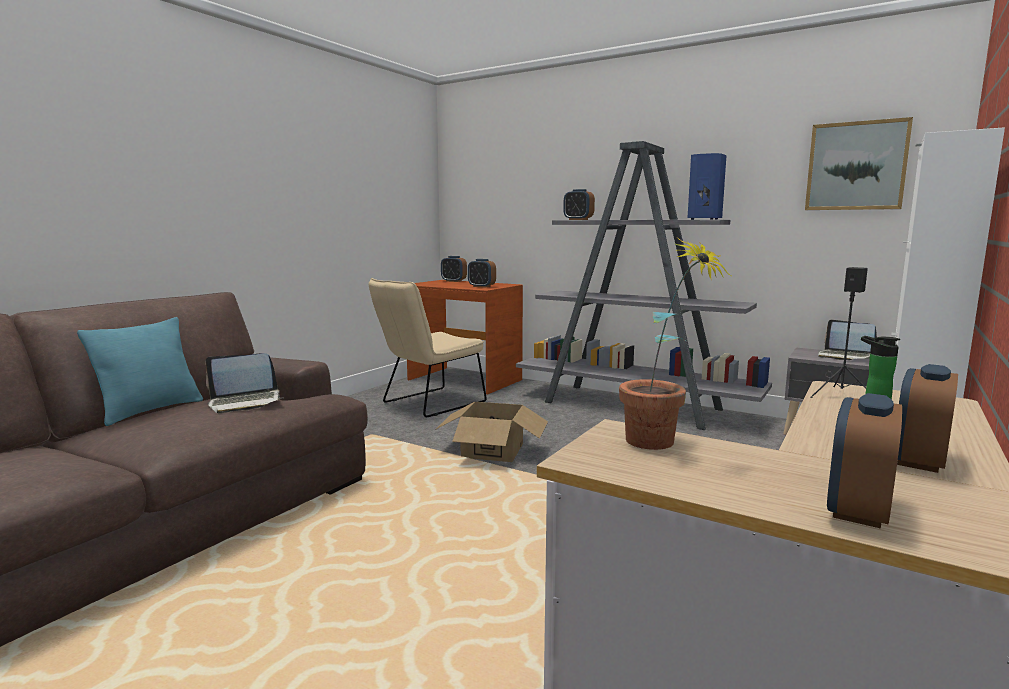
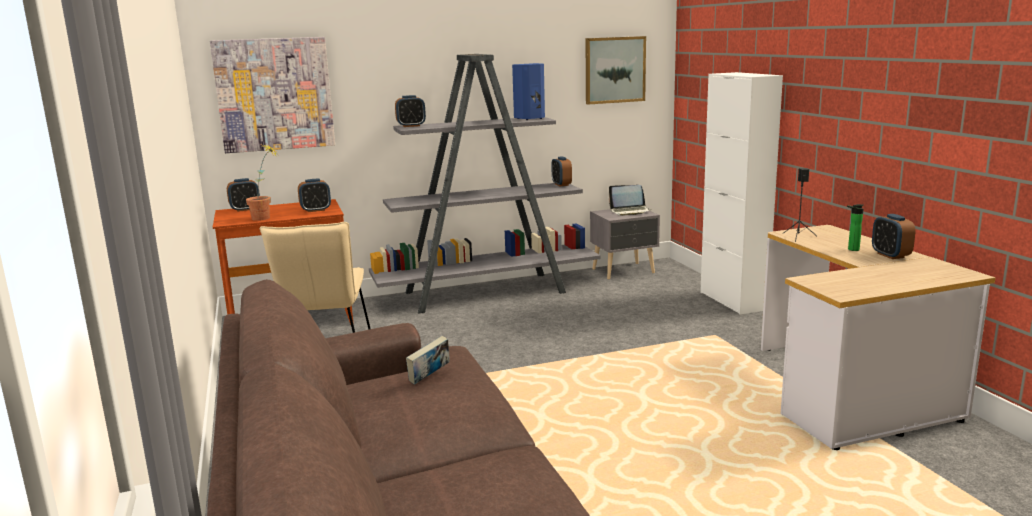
camera: 50 degrees left, 5 degrees up
(150, 410) = (361, 422): turquoise pillow -> none
(245, 402) = (429, 377): laptop -> book
(491, 189) = (274, 94): none -> picture
(492, 450) = (482, 361): cardboard box -> none
(661, 445) = (837, 279): potted plant -> potted plant (266, 218)
(858, 510) = (928, 276): alarm clock -> alarm clock (561, 184)

